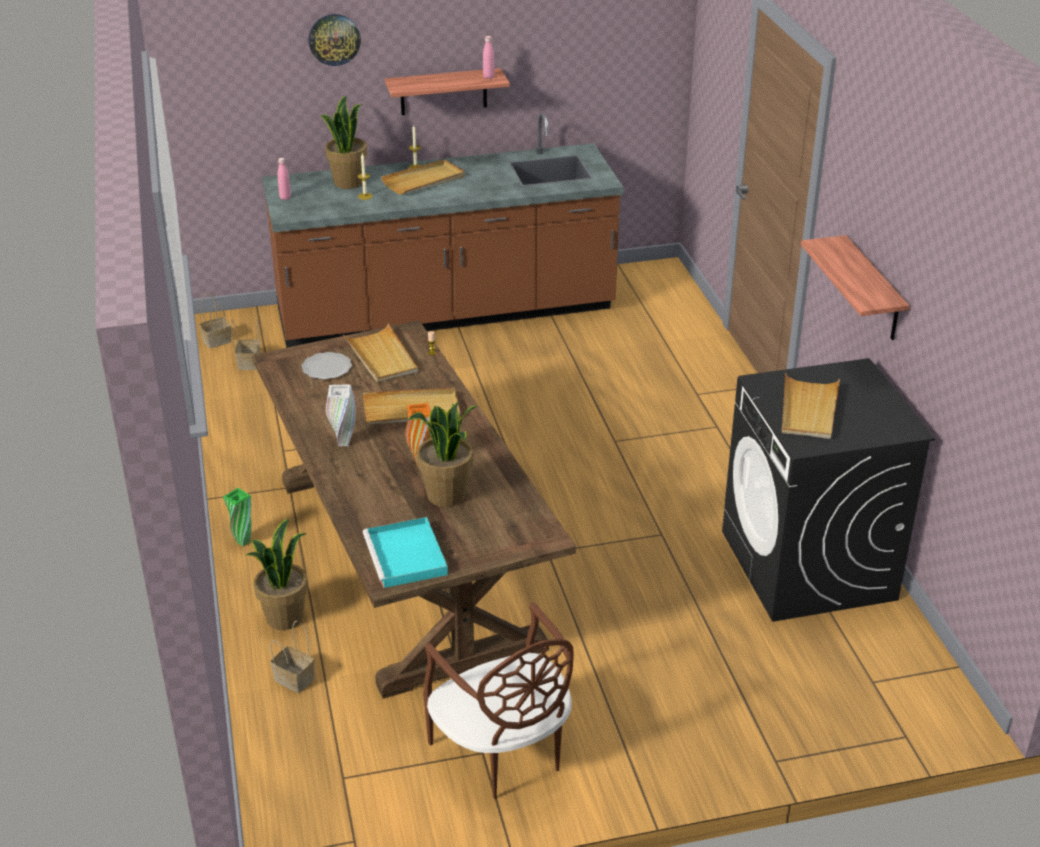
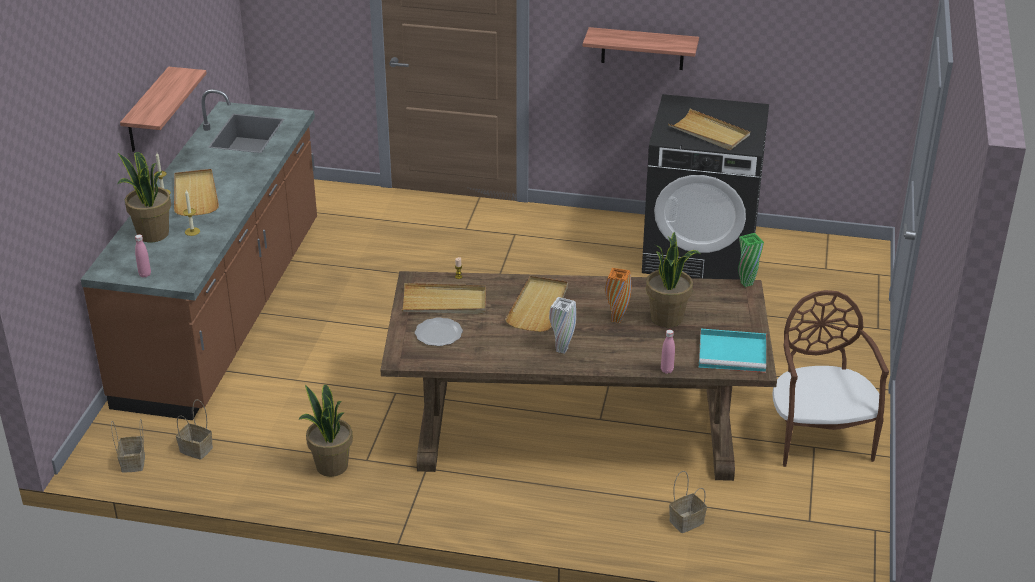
camera: 65 degrees left, 0 degrees up
(243, 542) = (487, 513): green vase -> green vase (746, 283)
(284, 617) = (606, 510): potted plant -> potted plant (331, 466)
(334, 39) = (90, 103): wall clock -> none
(488, 77) = (183, 75): pink bottle -> pink bottle (667, 370)
(503, 753) = (819, 438): brown chair -> brown chair turned 90 degrees counterclockwise

